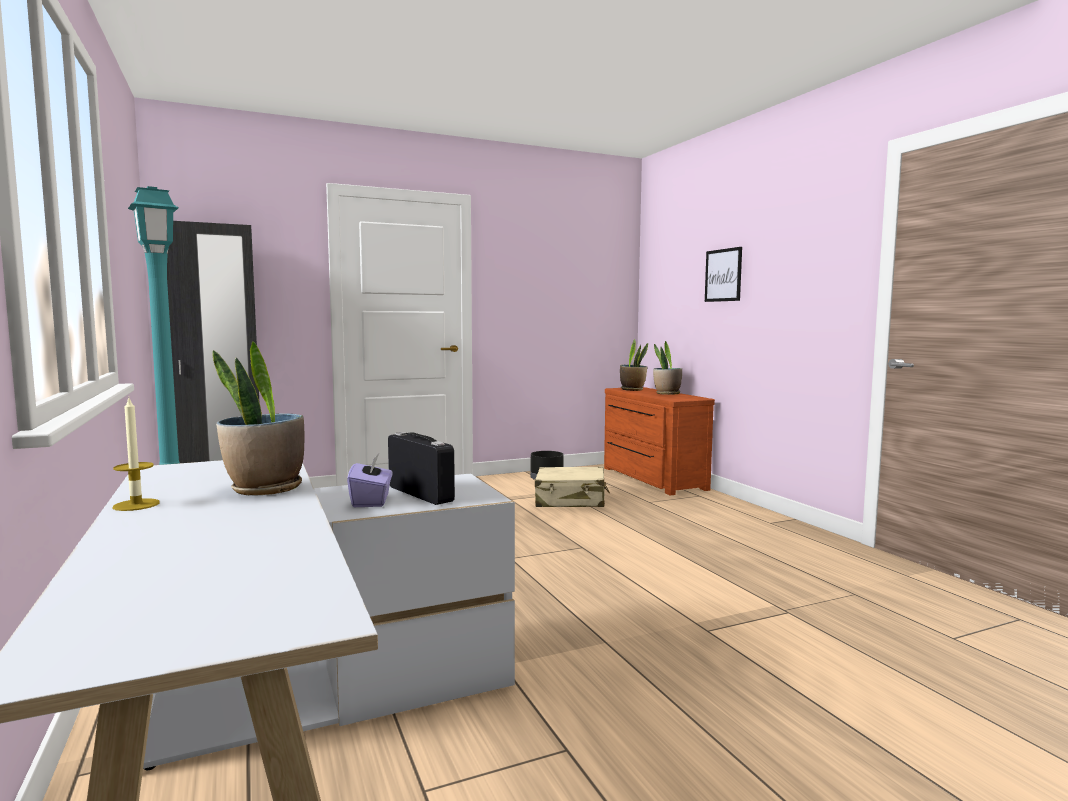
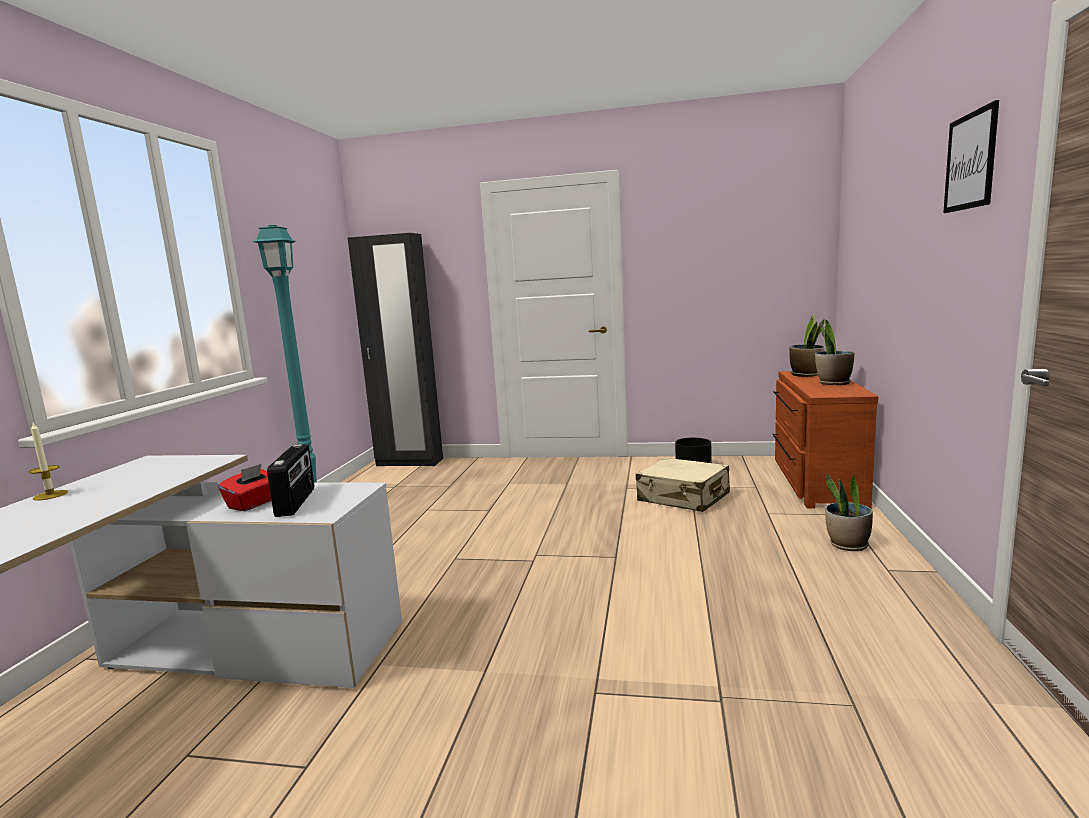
camera: 35 degrees right, 5 degrees up
(265, 489) = (130, 492): potted plant -> potted plant (847, 545)
(371, 501) = (254, 503): purple tissue box -> red tissue box
(723, 275) = (894, 232): picture -> picture (970, 161)

